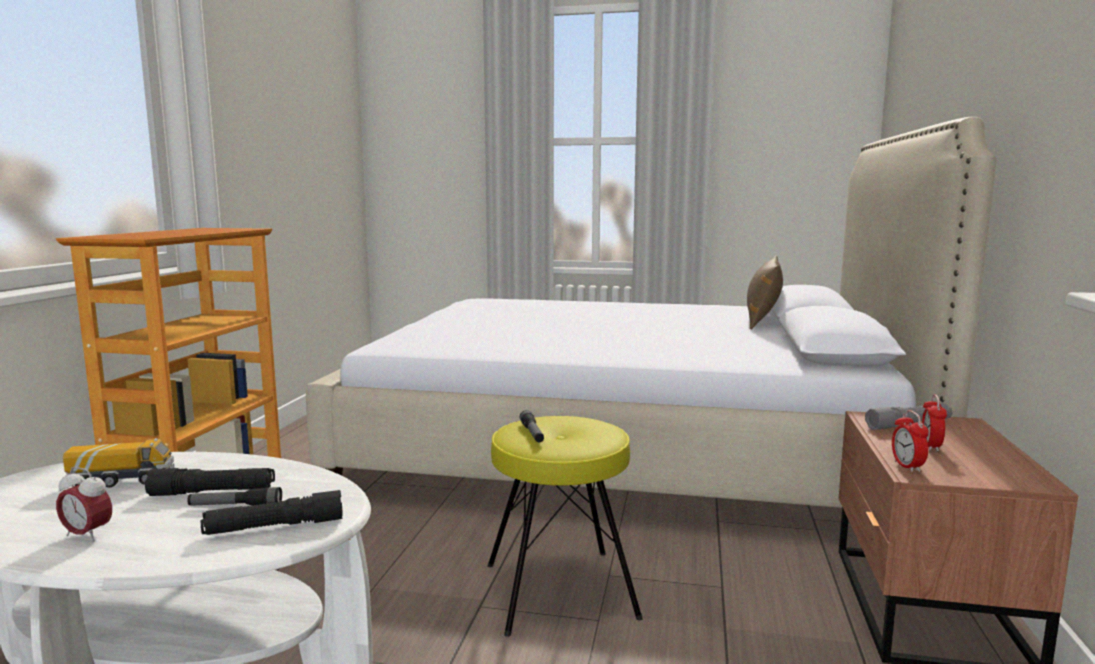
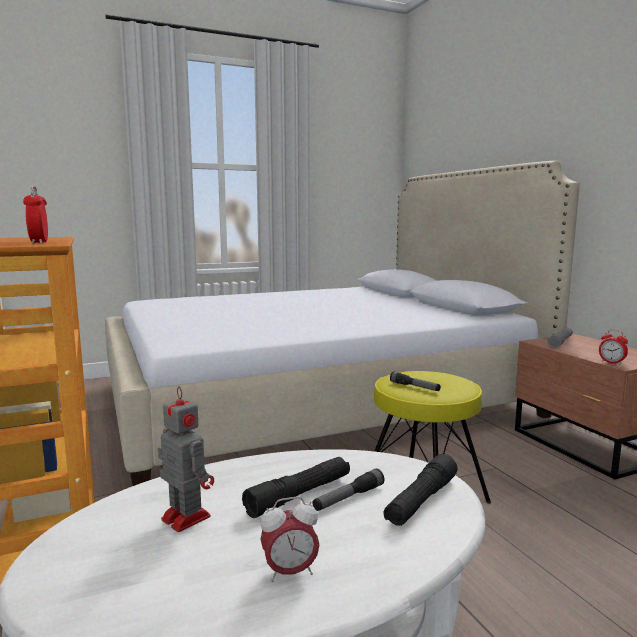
camera: 35 degrees left, 0 degrees up
(123, 481) = (184, 517): toy truck -> toy robot
(763, 319) = (380, 294): brown pillow -> none
(930, 447) = (594, 351): alarm clock -> alarm clock (39, 243)

